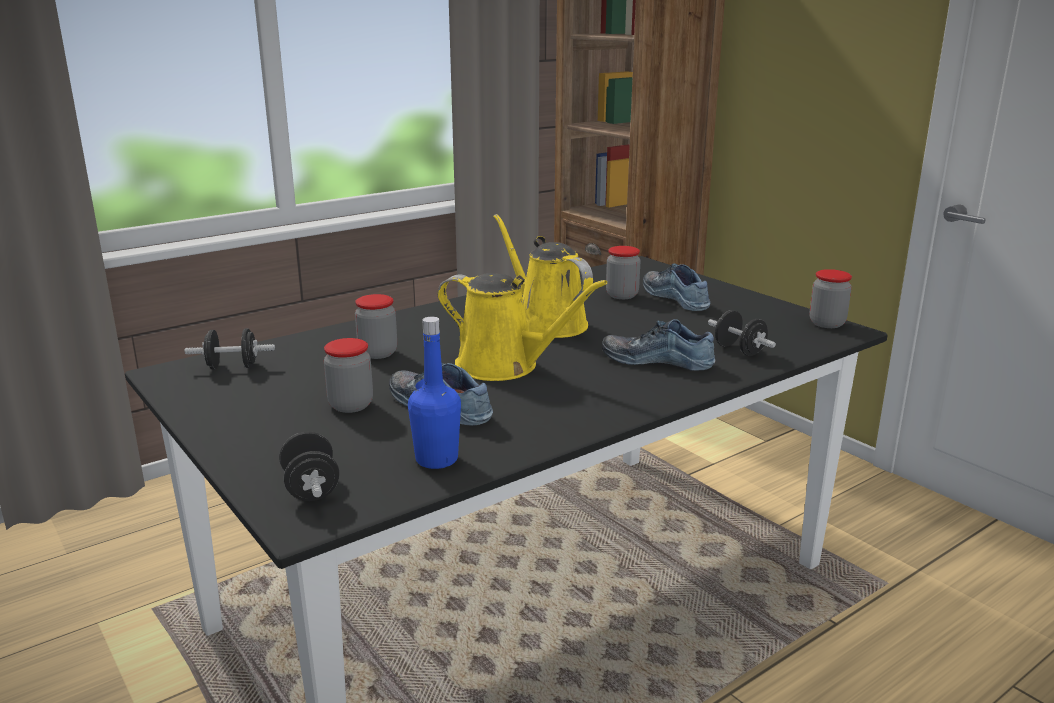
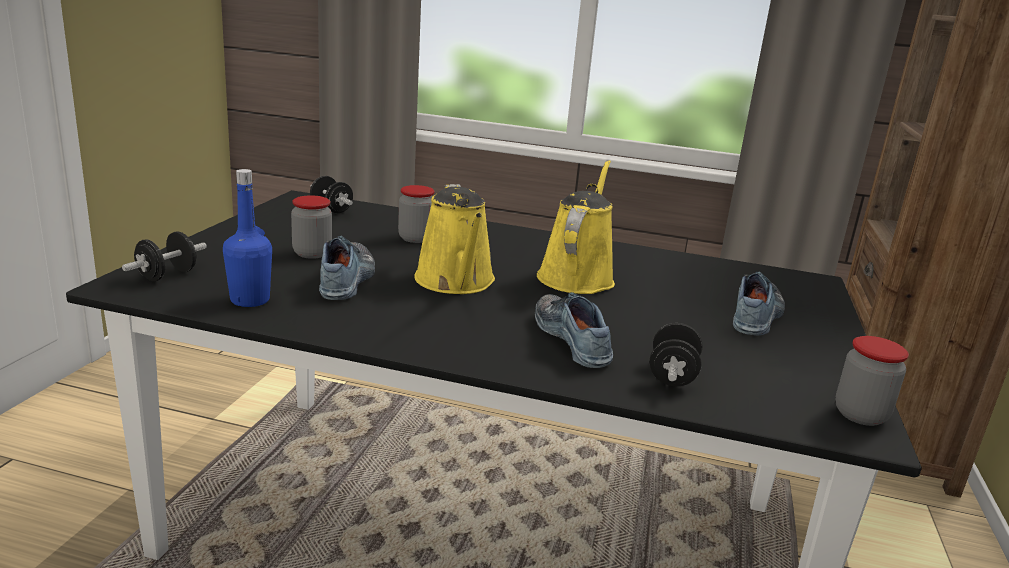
camera: 50 degrees right, 0 degrees up
(622, 295) = (709, 290): jar -> none

